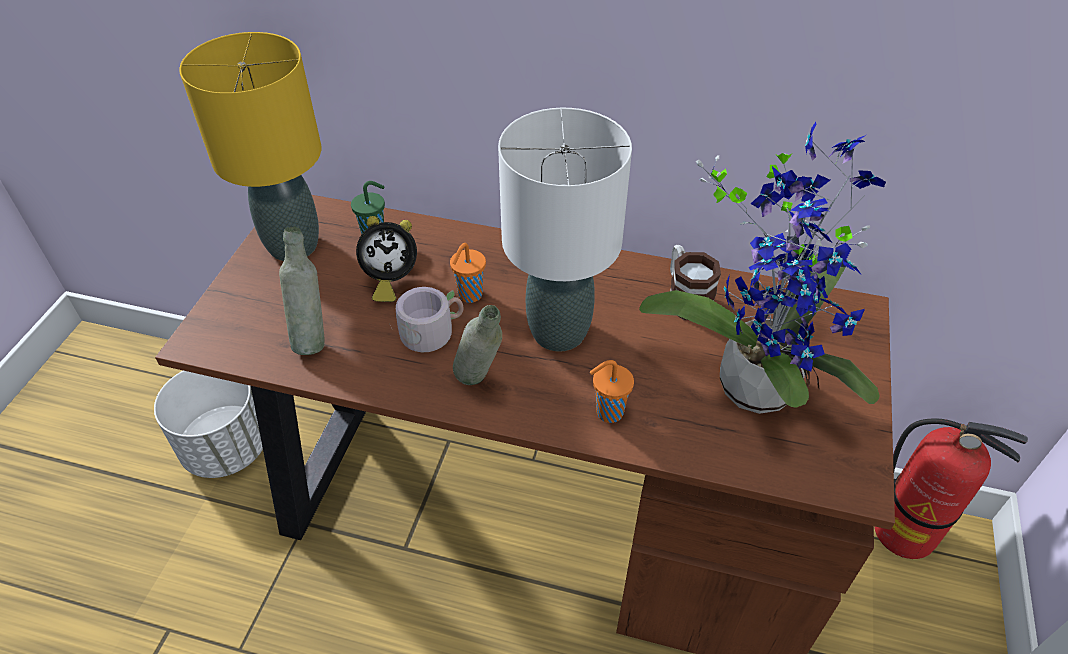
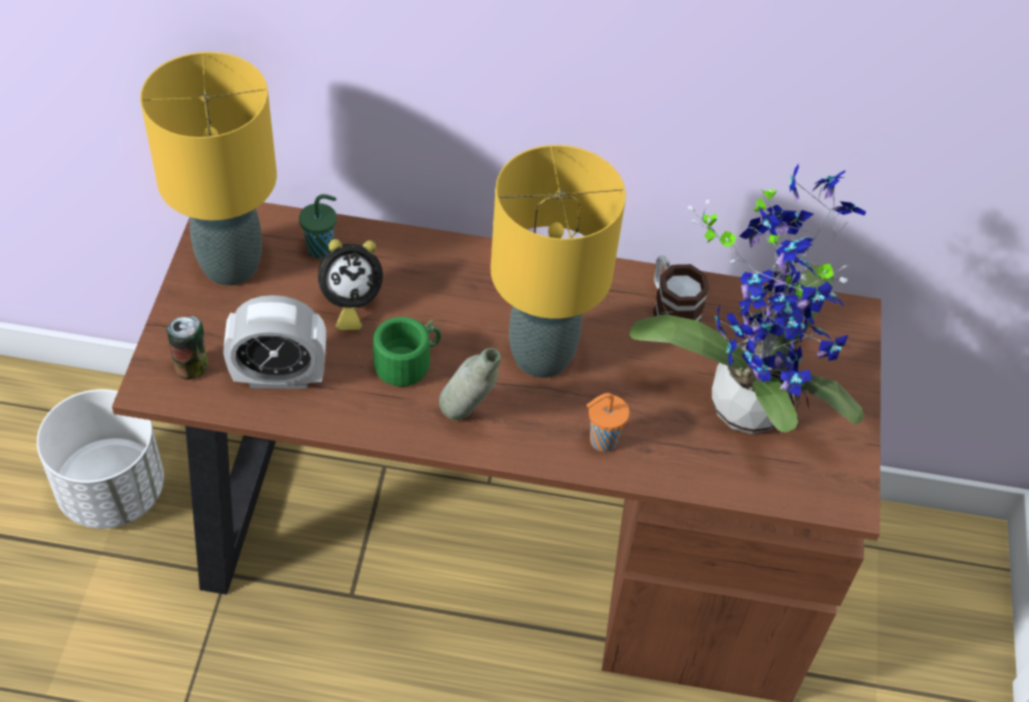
camera: 10 degrees left, 5 degrees up
(236, 326) = (192, 366): none -> can
(312, 338) = (279, 376): grey bottle -> alarm clock
(431, 331) = (406, 362): grey mug -> green mug
(469, 295) = (440, 318): orange cup -> none
(558, 332) = (541, 356): white table lamp -> yellow table lamp
(904, 532) = (912, 540): fire extinguisher -> none

